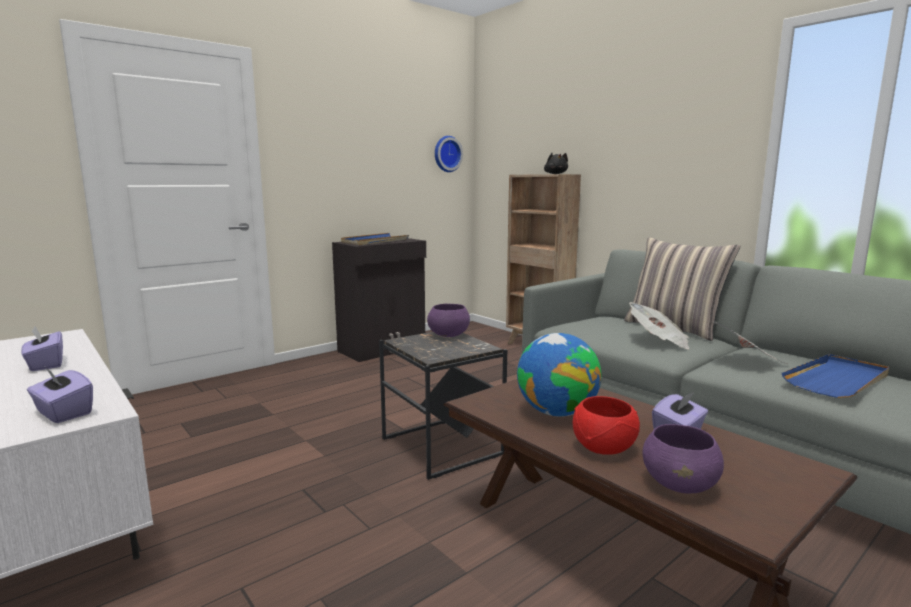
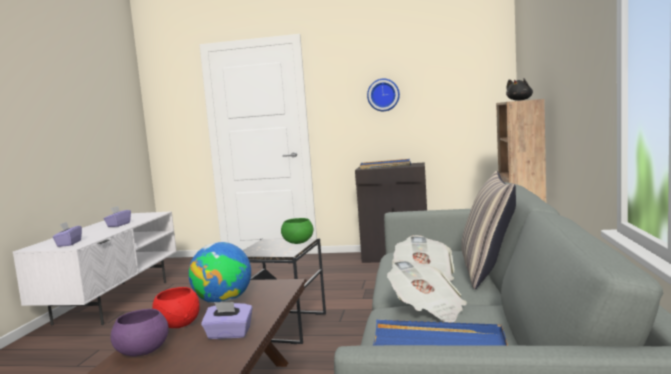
camera: 50 degrees right, 5 degrees down
(446, 154) = (479, 85): wall clock -> wall clock (383, 95)
(448, 335) = (298, 242): purple bowl -> green bowl

